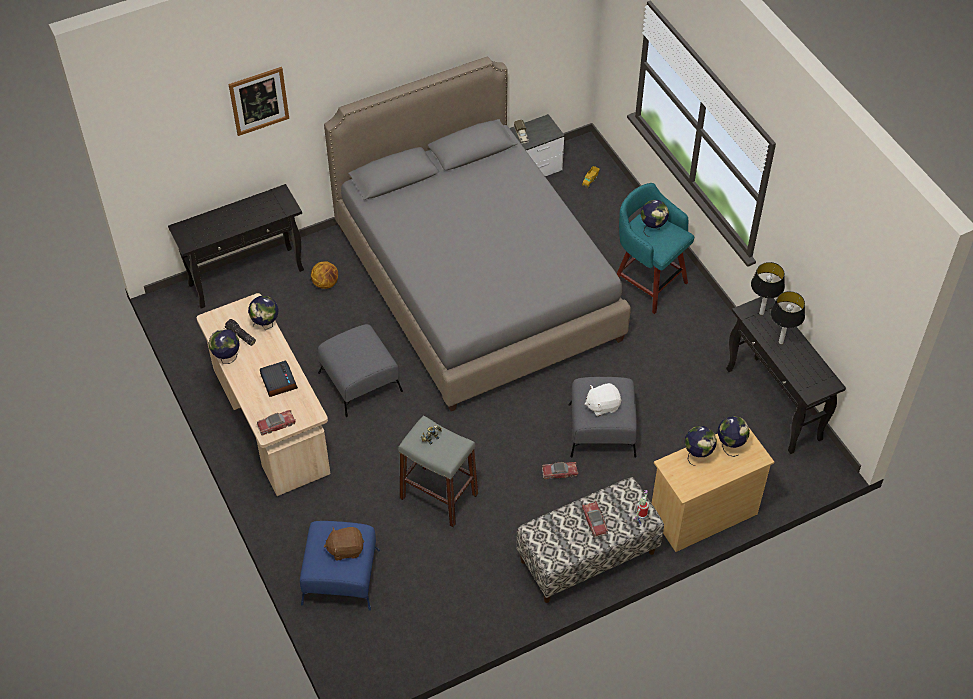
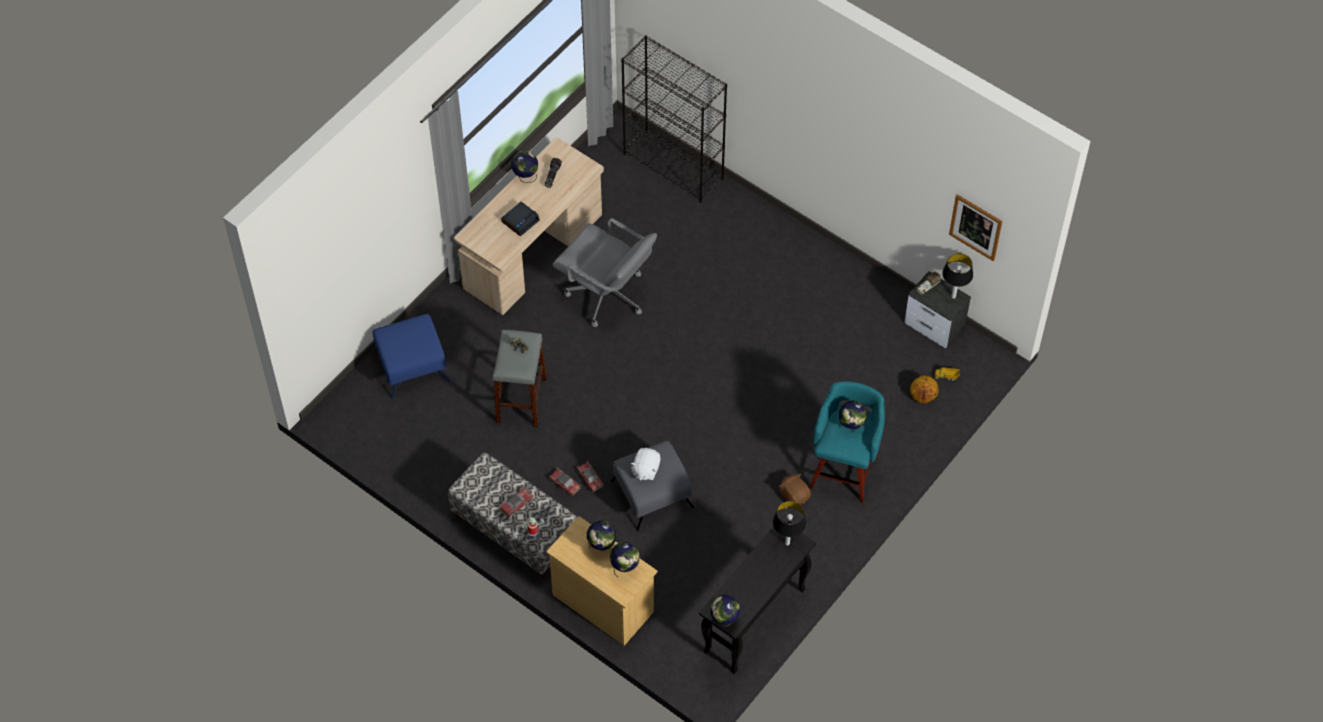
camera: 65 degrees right, 5 degrees up
(247, 277) = (674, 166): black console table -> black bookcase
(259, 101) = (729, 51): picture -> picture (976, 227)
(266, 325) = (572, 187): globe -> globe (724, 620)
(276, 425) = (477, 239): toy car -> toy car (565, 484)
(326, 283) = (699, 225): basketball -> basketball (923, 396)
(345, 549) = (410, 345): brown plush toy -> brown plush toy (794, 495)
(360, 382) = (607, 296): grey ottoman -> grey office chair
(476, 283) = (765, 335): grey bed -> none
(602, 405) = (645, 469): white plush toy -> white plush toy turned 120 degrees counterclockwise
(780, 342) = (760, 569): table lamp -> table lamp (953, 296)

